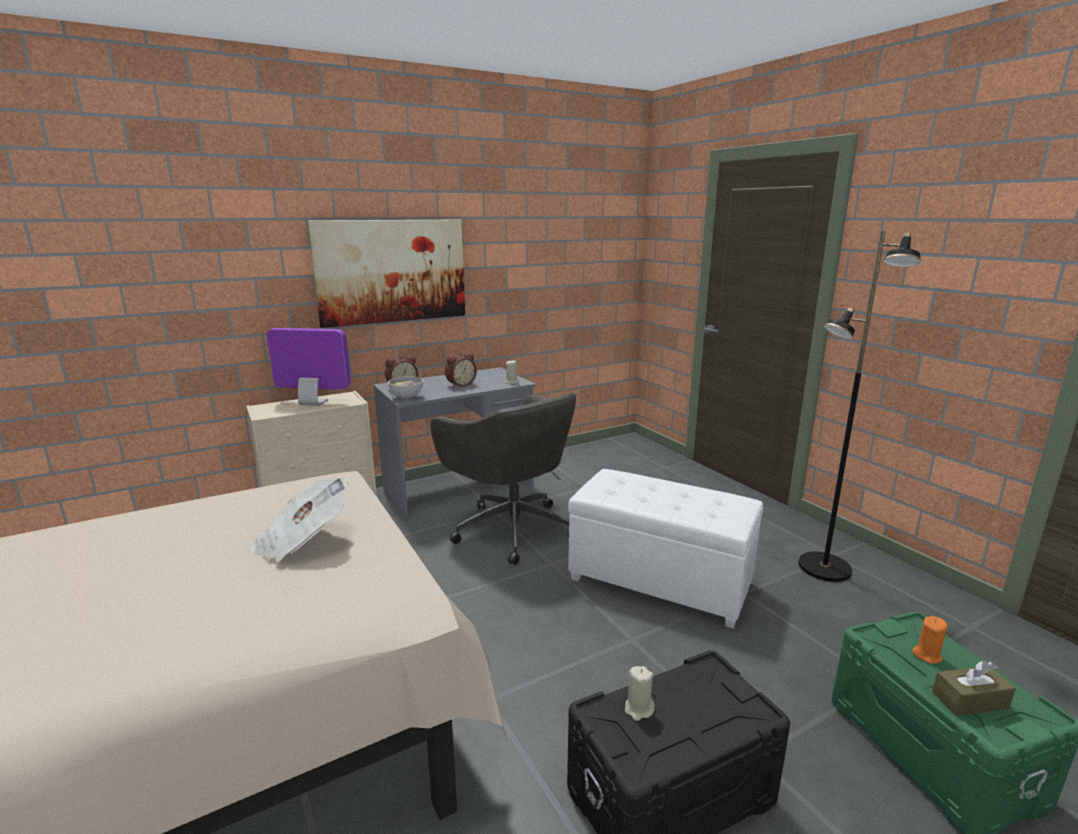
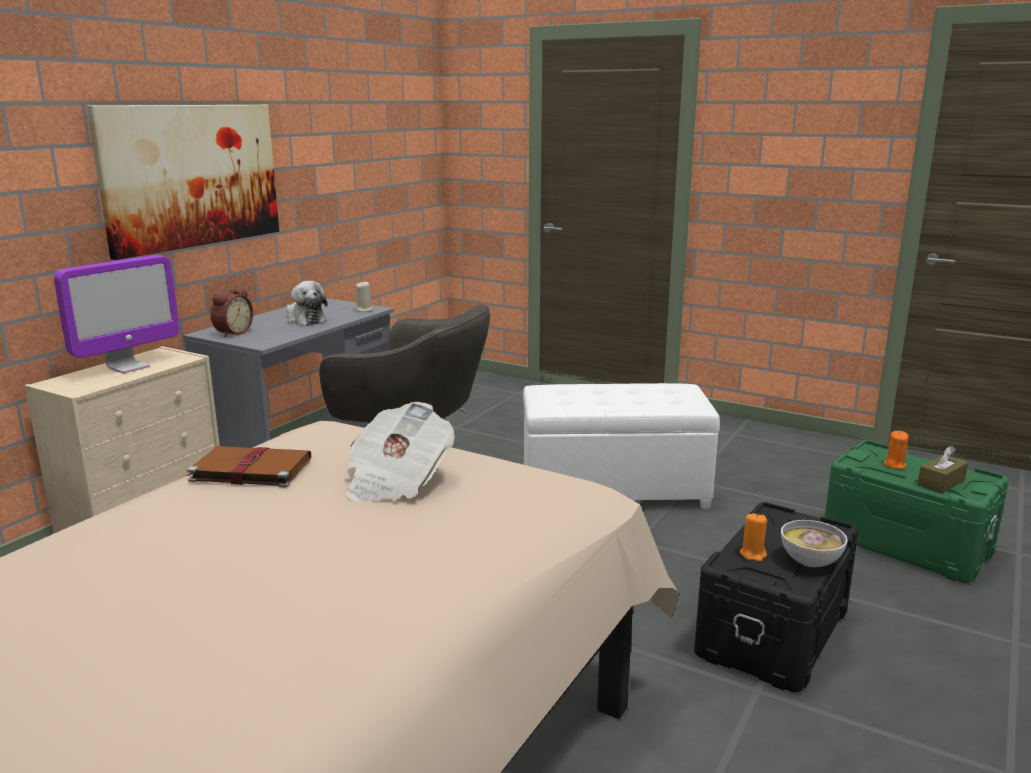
camera: 30 degrees left, 0 degrees up
(240, 502) = (249, 470): none -> brown book
(313, 403) = (128, 367): monitor -> monitor turned 150 degrees clockwise
(406, 397) = (260, 341): bowl -> bowl (810, 562)
(460, 384) = (304, 320): alarm clock -> plush toy
(638, 709) = (753, 554): beige candle -> orange candle
(824, 568) = (735, 446): black floor lamp -> none

